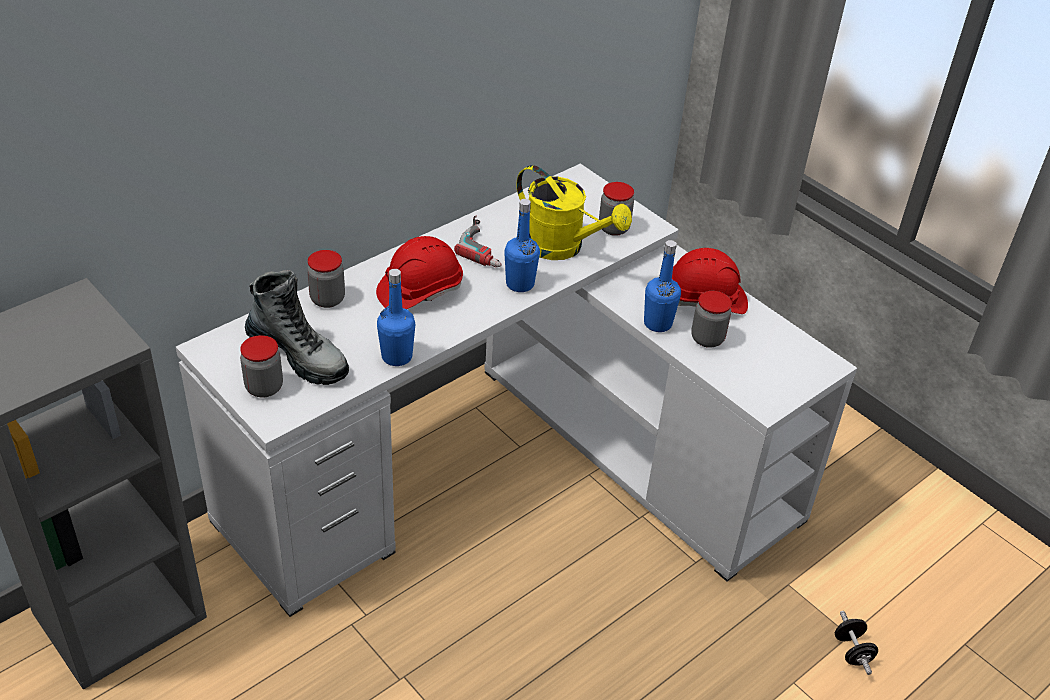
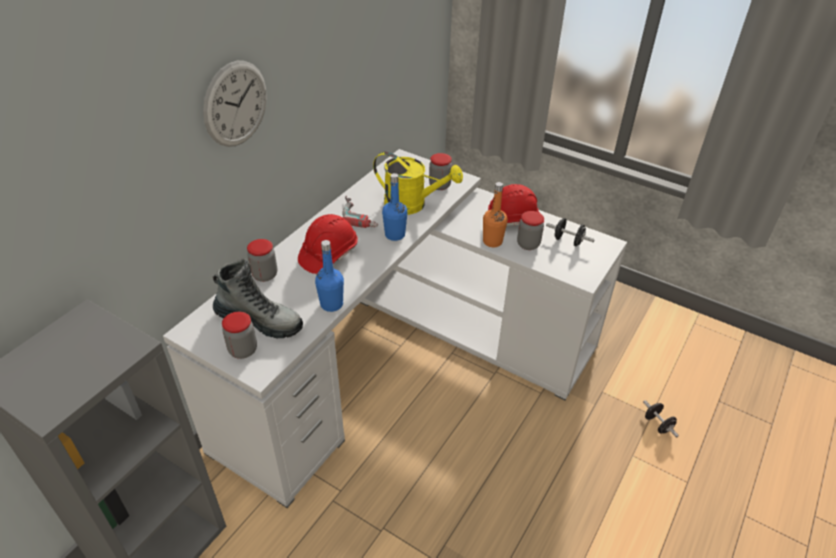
camera: 15 degrees left, 0 degrees up
(324, 71) = (236, 104): none -> wall clock
(657, 323) = (492, 241): blue bottle -> orange bottle
(768, 347) = (568, 241): none -> black dumbbell

